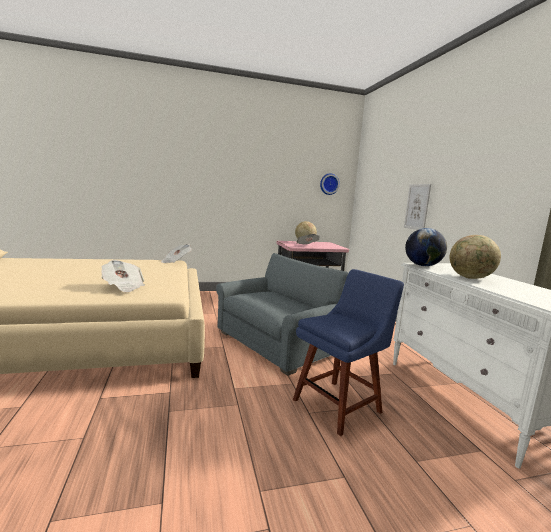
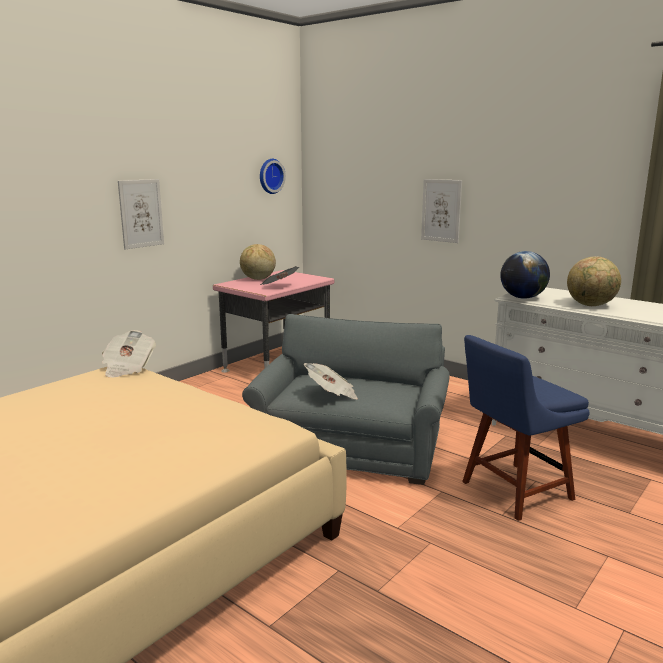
camera: 35 degrees left, 5 degrees up
(123, 286) = (195, 441): newspaper -> newspaper (332, 394)
(237, 193) = (141, 213): none -> picture
(340, 404) = (512, 492): blue chair -> blue chair turned 135 degrees counterclockwise

